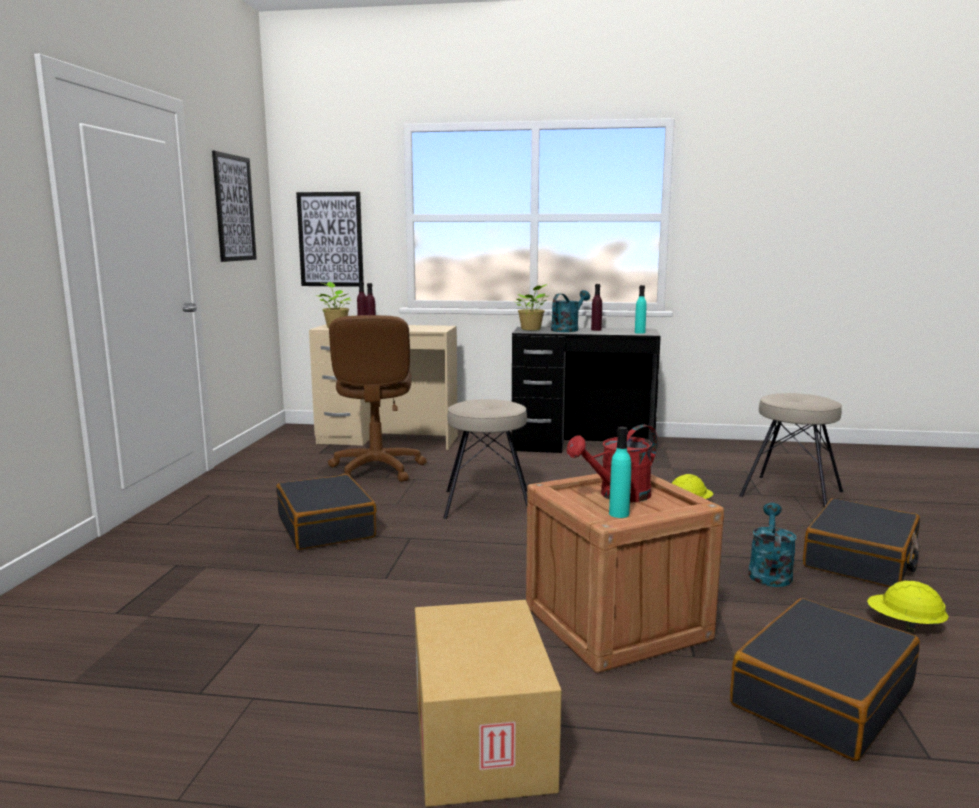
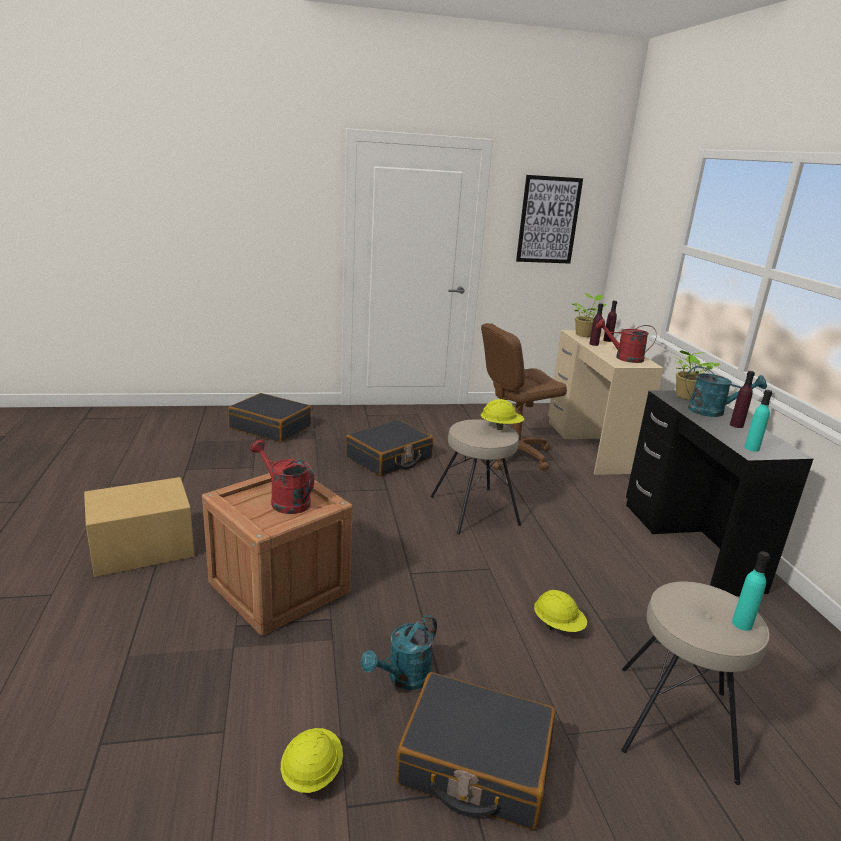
camera: 70 degrees right, 10 degrees up
(330, 239) = (636, 257): picture -> none
(421, 328) = (624, 358): none -> red watering can
(483, 400) = (501, 427): none -> yellow hard hat
(619, 514) = (244, 502): turquoise bottle -> turquoise bottle (742, 624)
(769, 572) = (403, 678): turquoise watering can -> turquoise watering can turned 135 degrees clockwise
(821, 696) = (183, 691): black suitcase -> black suitcase (271, 427)

